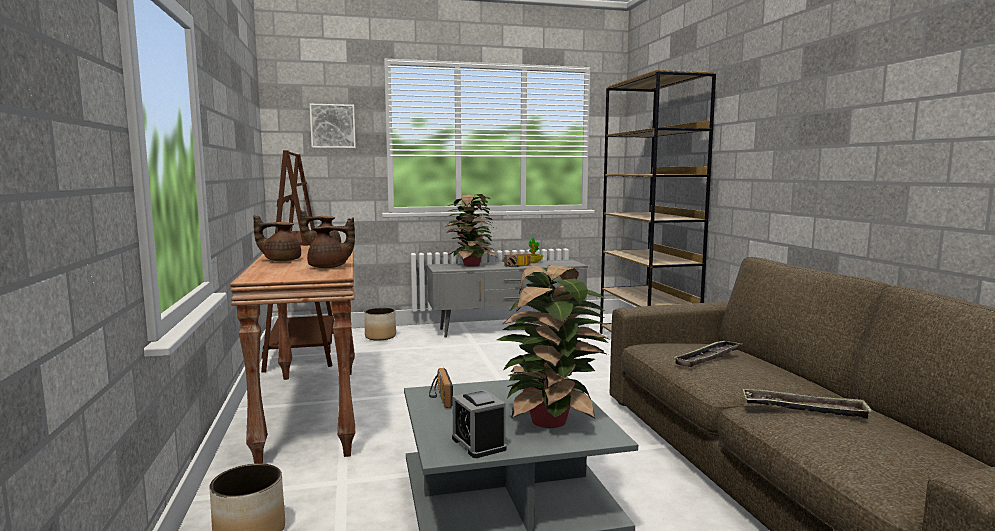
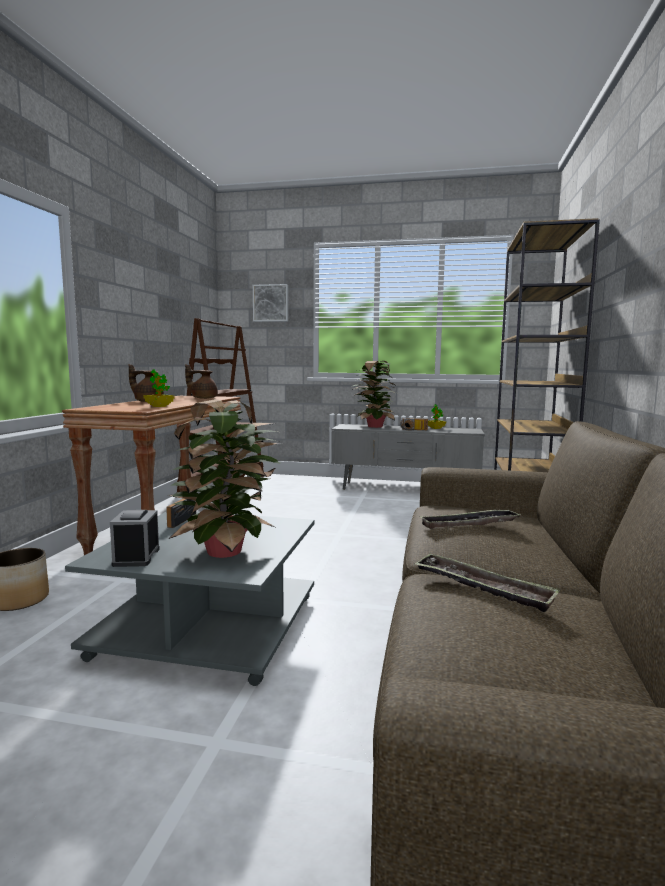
camera: 25 degrees right, 0 degrees up
(329, 267) = (159, 406): brown teapot -> potted plant
(380, 336) = (293, 482): planter -> none

